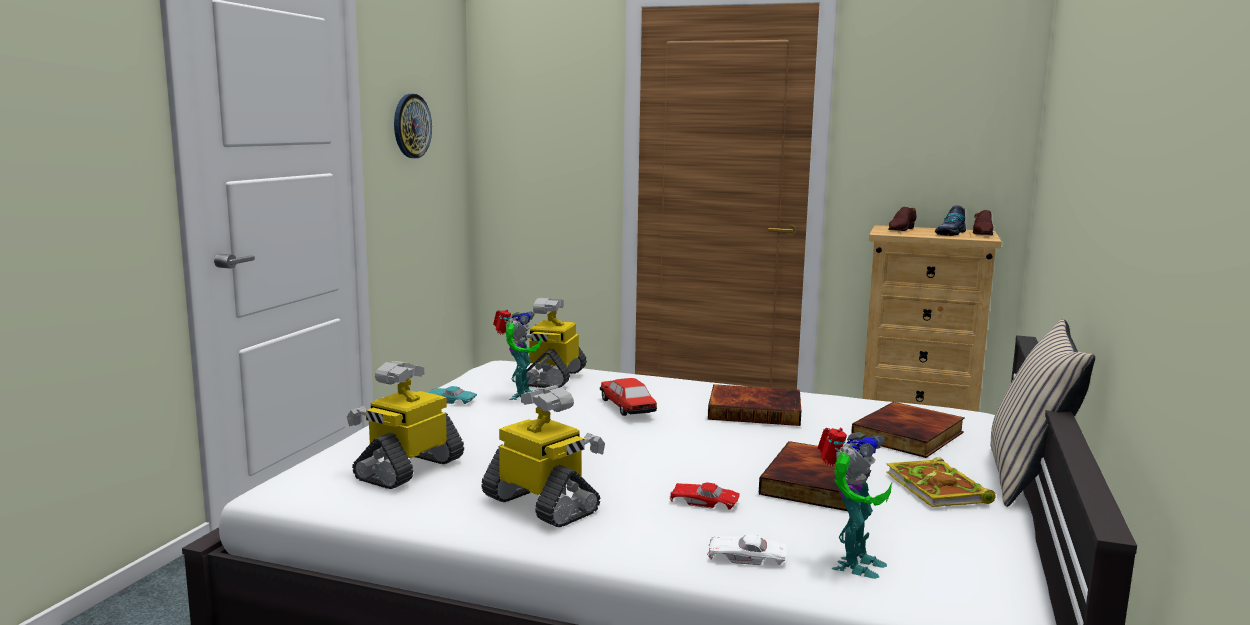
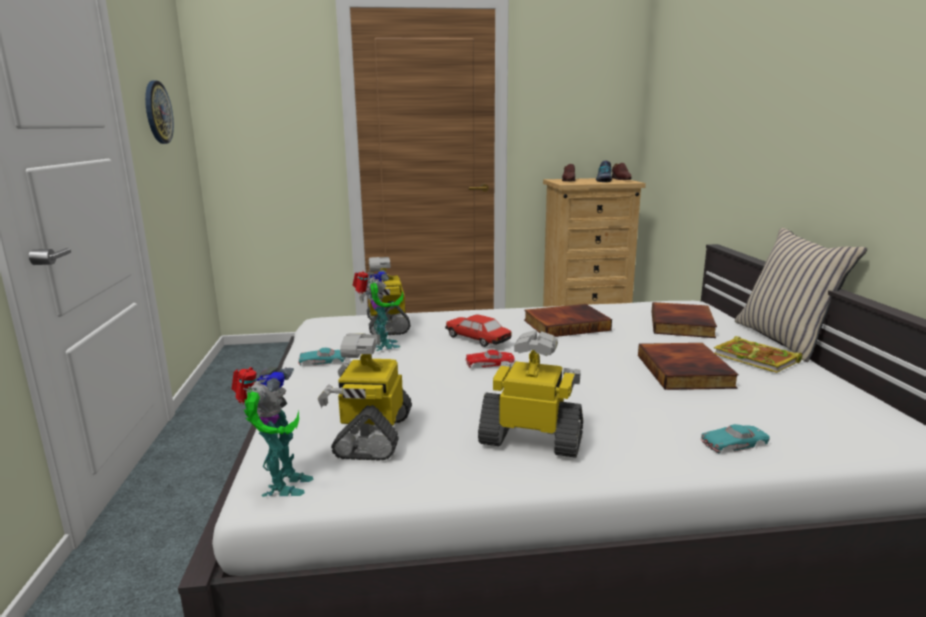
camera: 25 degrees left, 5 degrees up
(704, 502) = (640, 405): red toy car -> red toy car (489, 363)
(746, 556) = (734, 443): white toy car -> turquoise toy car
(851, 564) = (801, 429): toy robot -> toy robot (281, 485)

